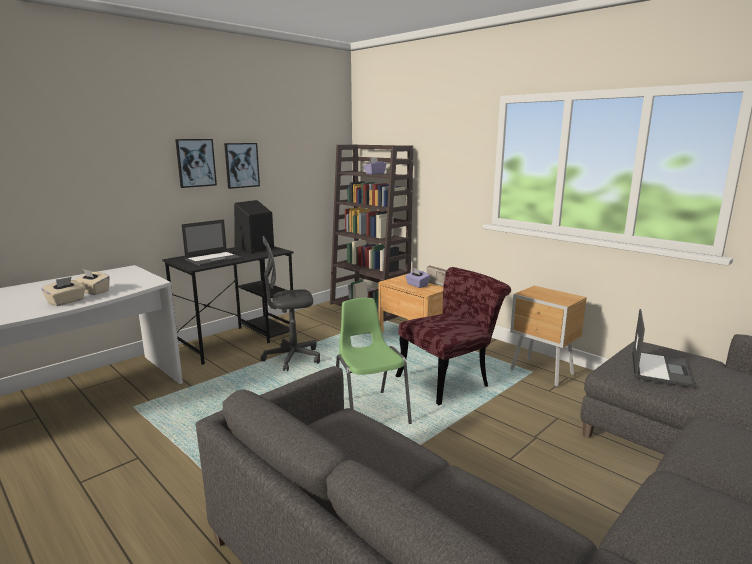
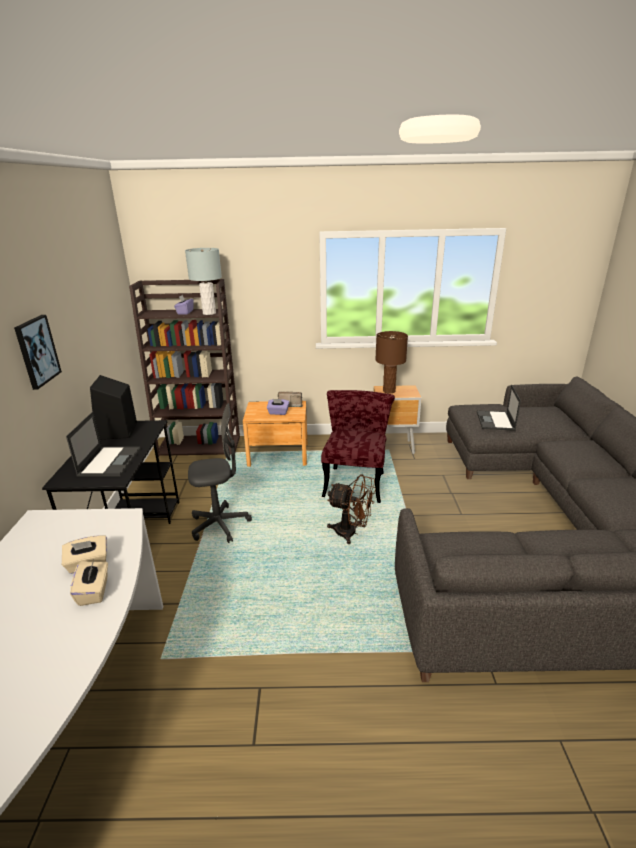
camera: 45 degrees left, 10 degrees up
(241, 165) = (69, 337): picture -> none
(292, 358) = (220, 525): grey office chair -> grey office chair turned 135 degrees counterclockwise
(370, 412) = (351, 533): green chair -> brown fan
(388, 175) = (209, 313): none -> grey table lamp
(541, 293) = (389, 391): none -> brown table lamp
(660, 369) = (495, 421): laptop -> laptop turned 150 degrees counterclockwise

